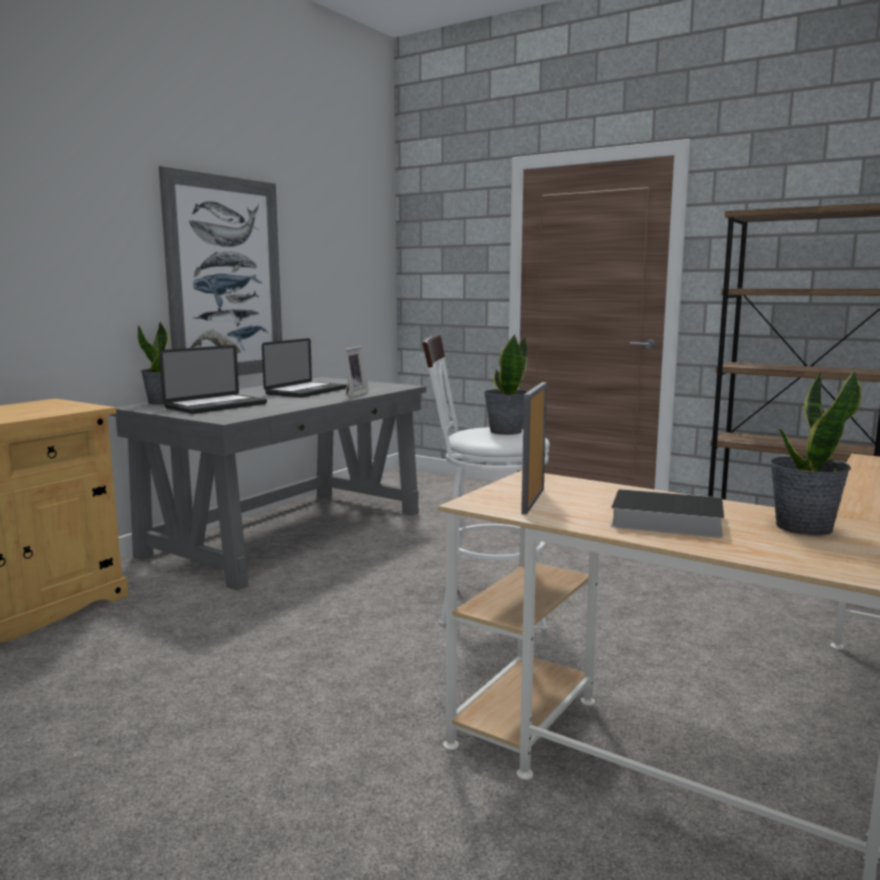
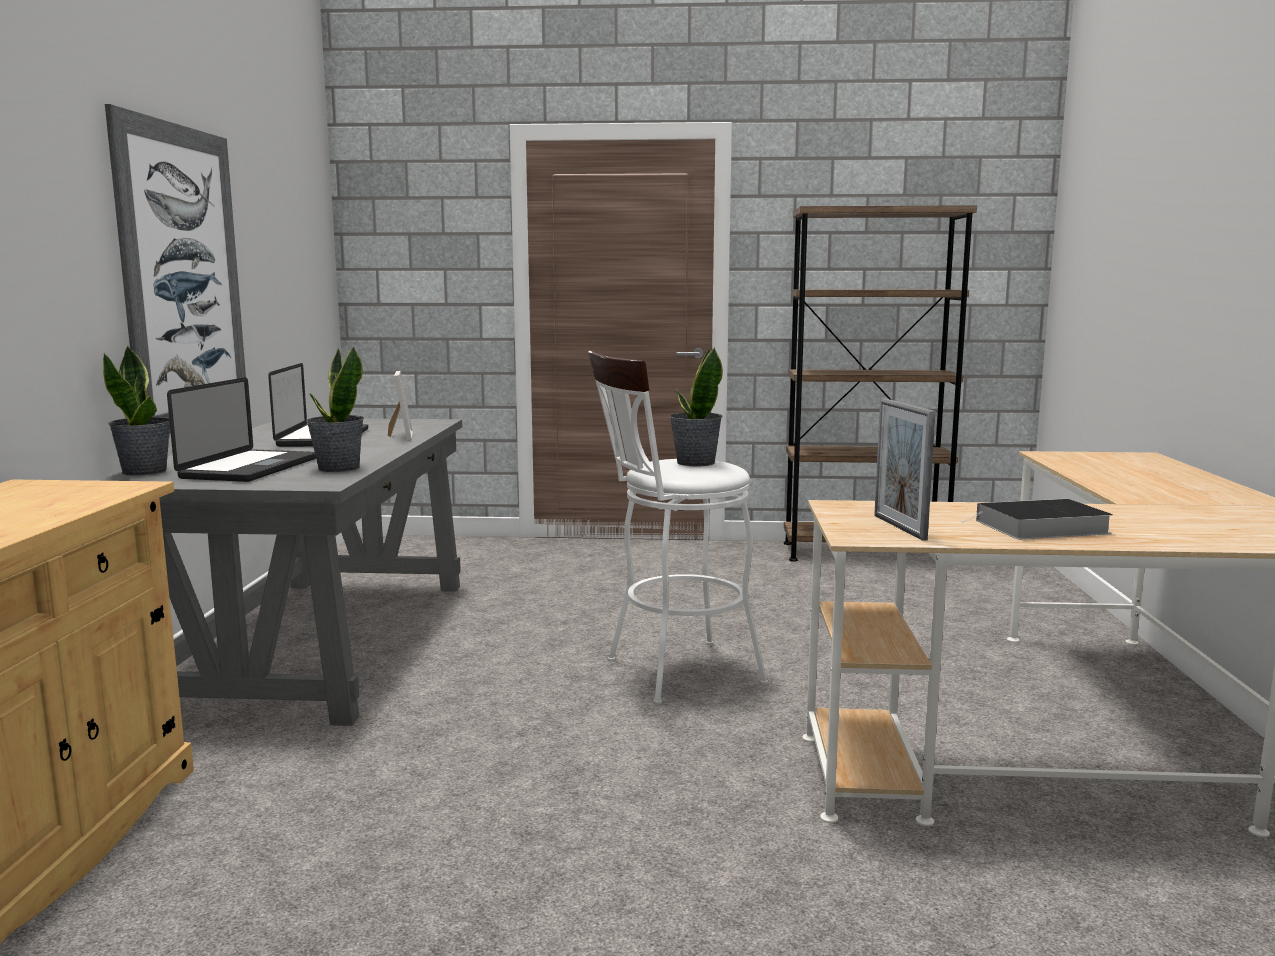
camera: 30 degrees left, 0 degrees up
(803, 527) = (1138, 516): potted plant -> potted plant (338, 468)

